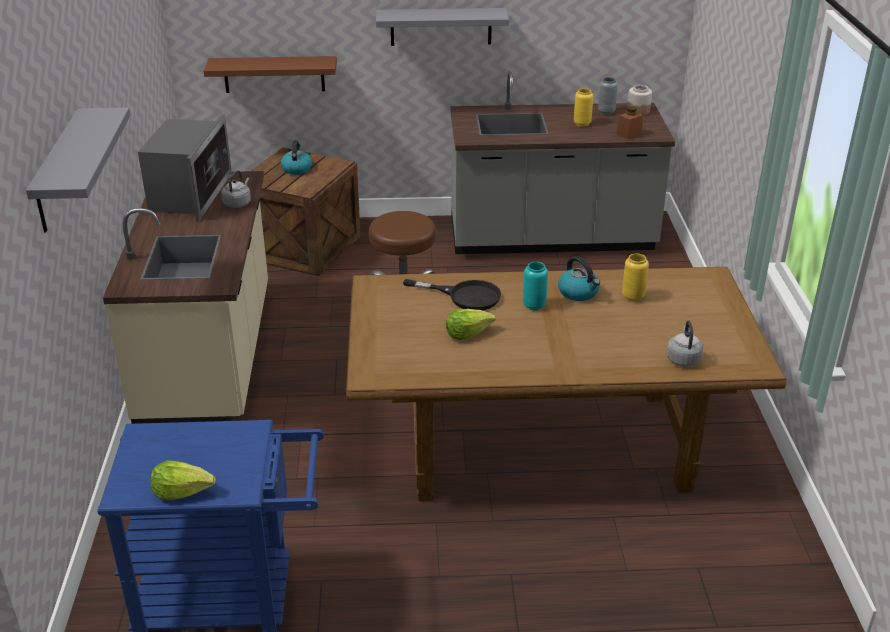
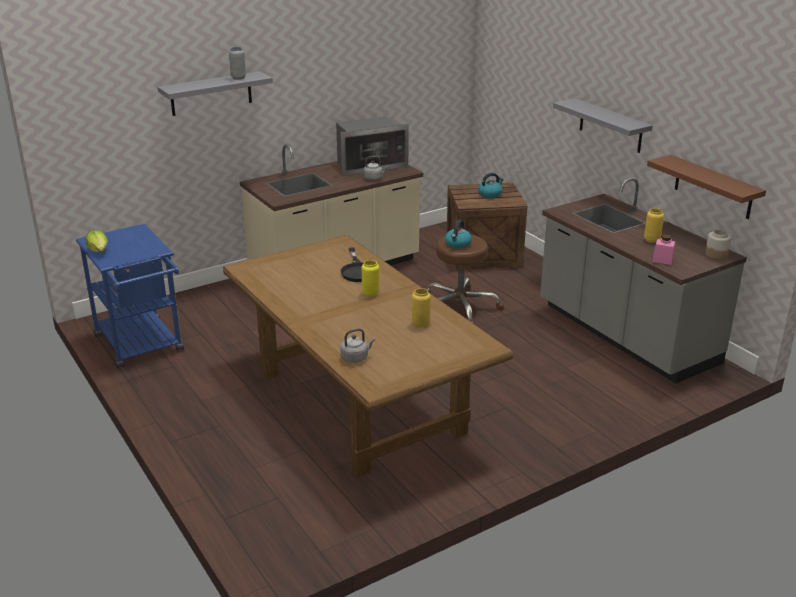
camera: 60 degrees right, 5 degrees down
(274, 74) = (517, 126): brown shelf -> brown shelf (713, 187)
(467, 333) = (314, 282): lettuce -> none
(534, 305) = (370, 294): turquoise vase -> yellow vase
(579, 293) = (404, 304): kettle -> kettle (458, 244)
(606, 112) = (691, 243): grey vase -> grey vase (238, 78)
(629, 134) = (662, 260): brown jar -> pink jar

